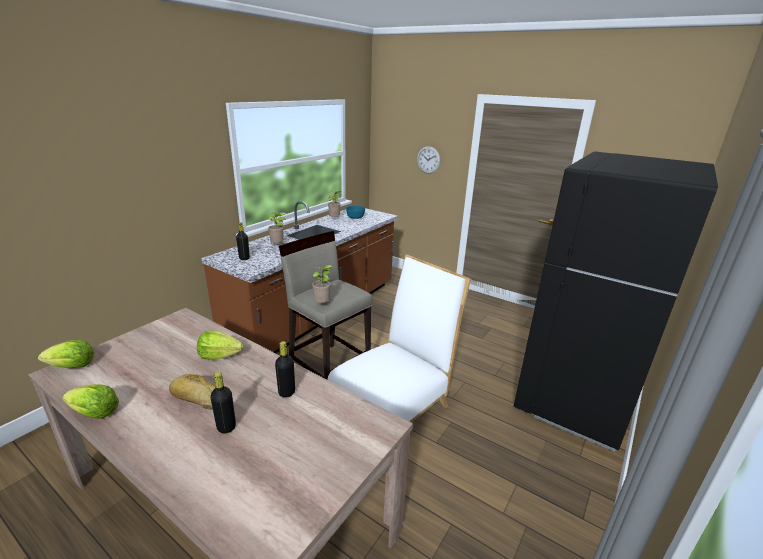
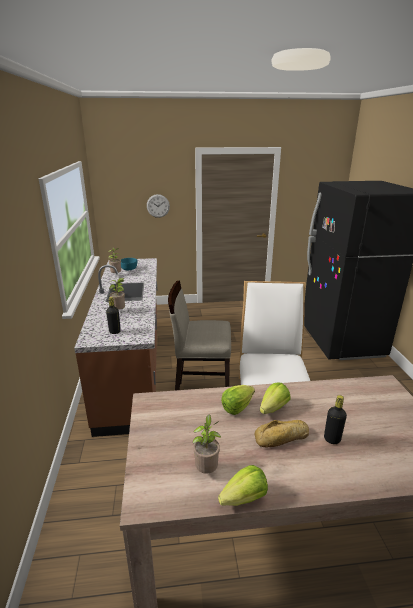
camera: 40 degrees left, 0 degrees up
(72, 366) = (146, 490): lettuce -> lettuce (273, 408)
(286, 392) = (318, 400): black bottle -> none
(323, 304) = (218, 341): potted plant -> potted plant (207, 469)

